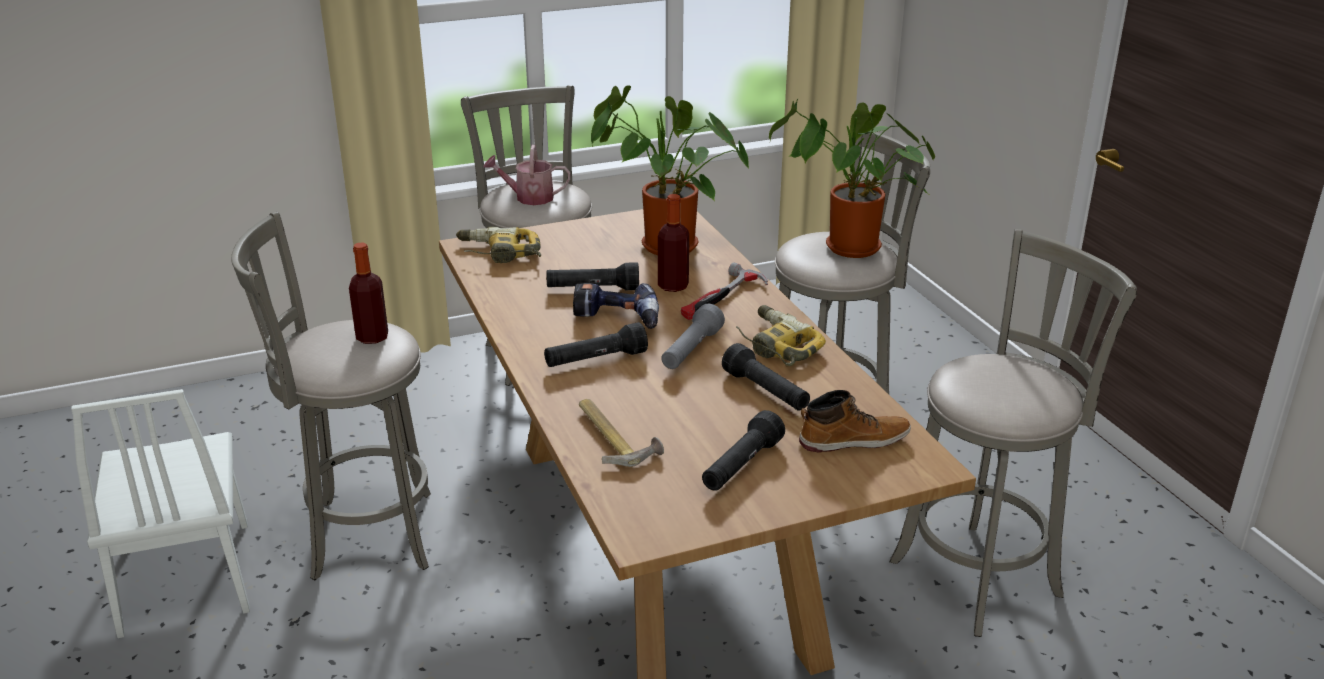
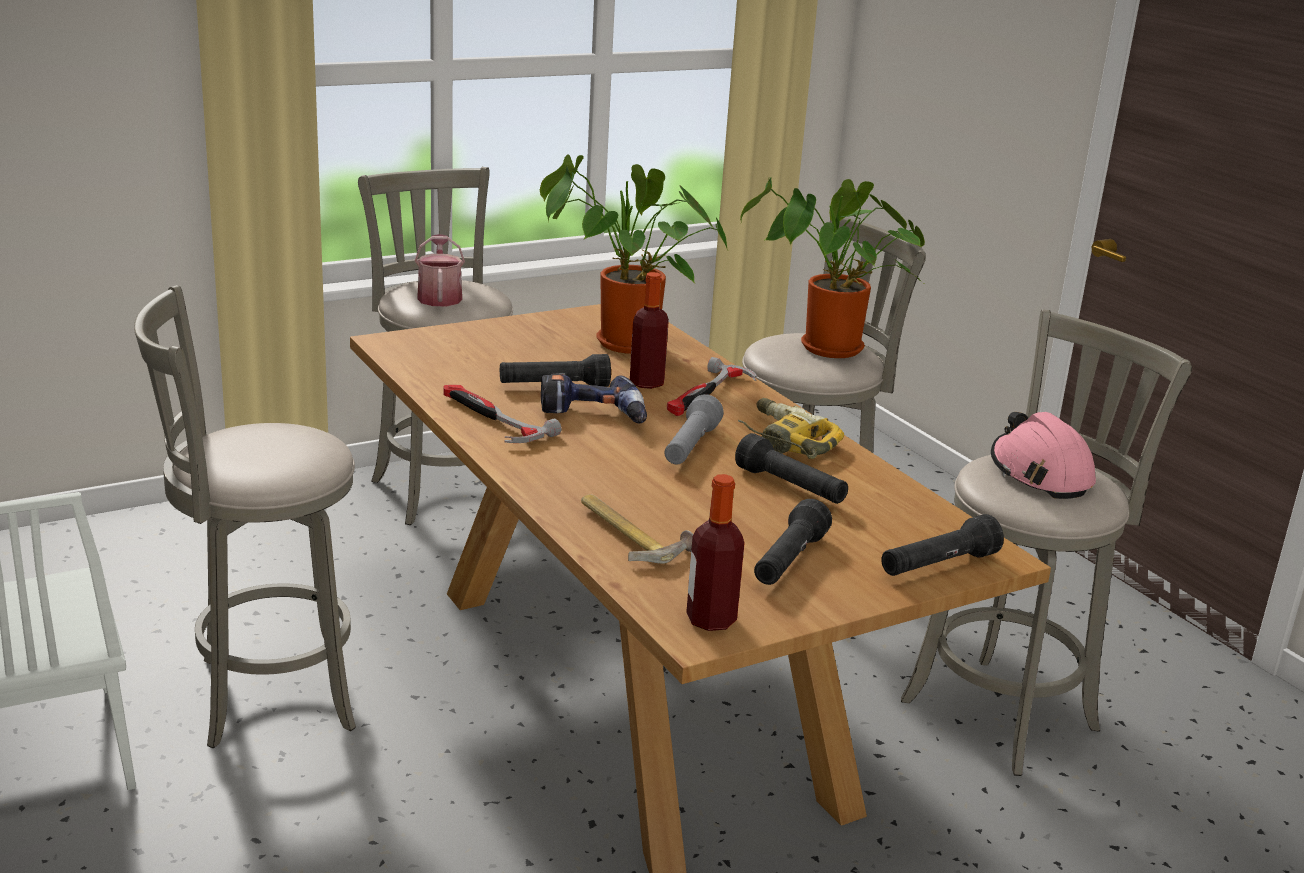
camera: 10 degrees left, 5 degrees down
(372, 337) = (295, 440): bottle -> bottle (711, 620)
(499, 254) = (428, 350): power drill -> none
(529, 198) = (439, 296): watering can -> watering can turned 90 degrees clockwise
(529, 322) = (490, 420): none -> hammer
(595, 360) = (582, 458): black flashlight -> black flashlight (937, 566)
(853, 440) = (905, 533): boot -> none
(1004, 377) = (1040, 473): none -> pink hard hat

